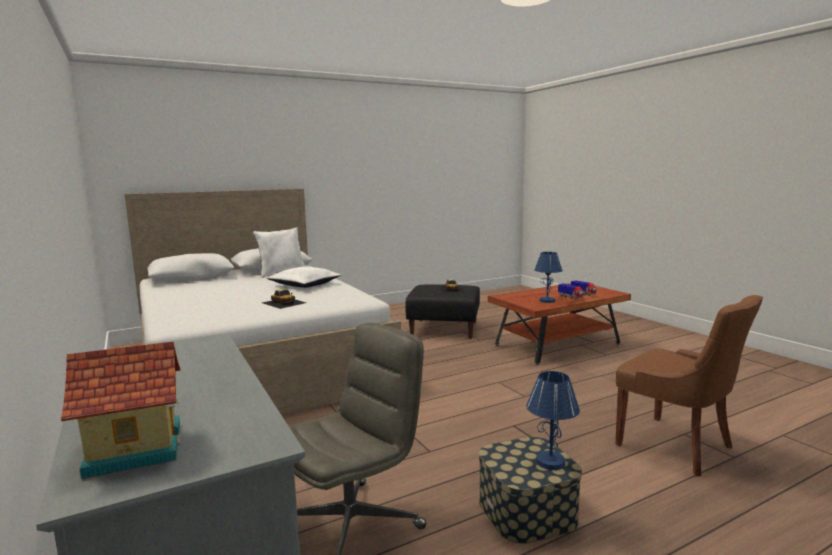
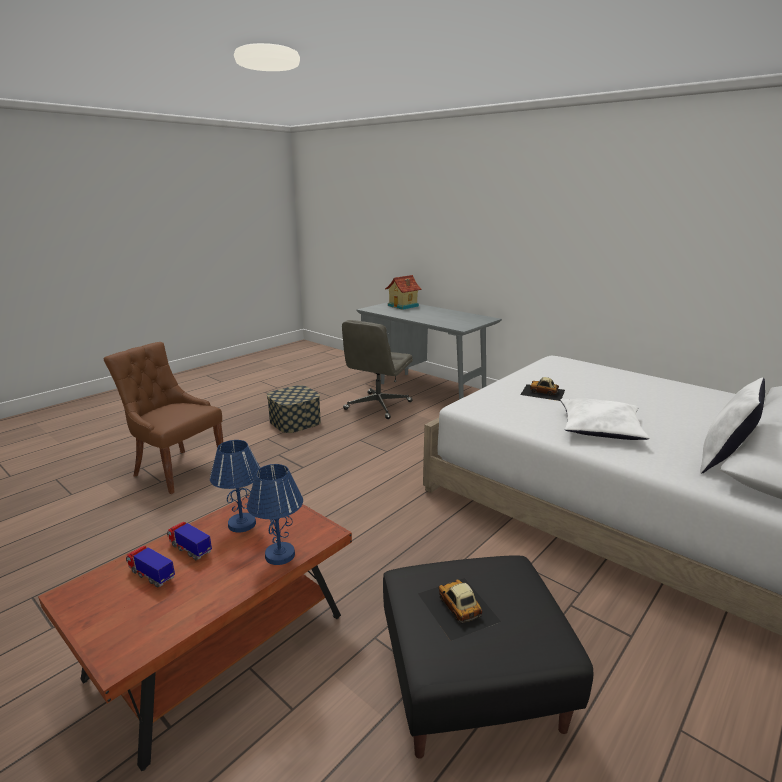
camera: 160 degrees right, 10 degrees up
(550, 462) = (281, 395): blue table lamp -> blue table lamp (280, 554)

